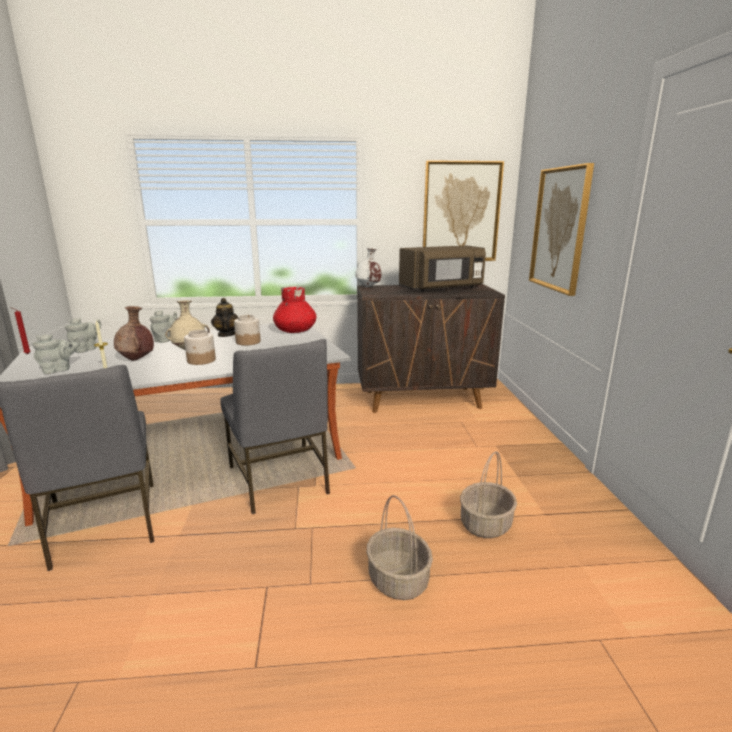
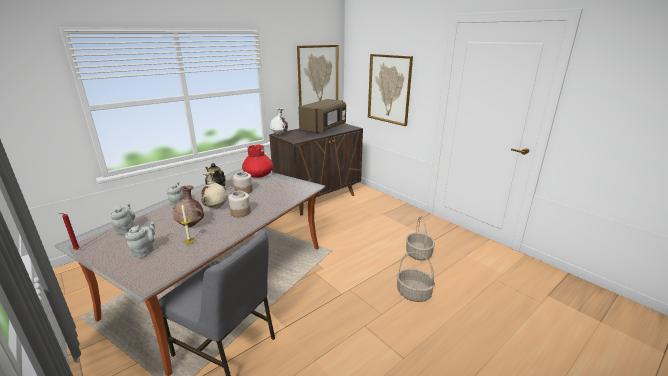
camera: 35 degrees left, 5 degrees up
(279, 480) = (300, 273): grey chair -> none

